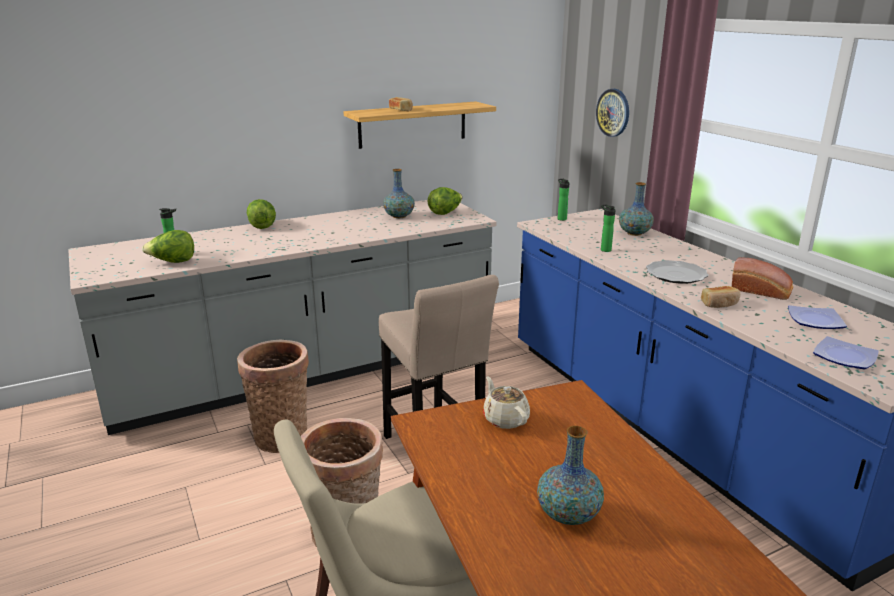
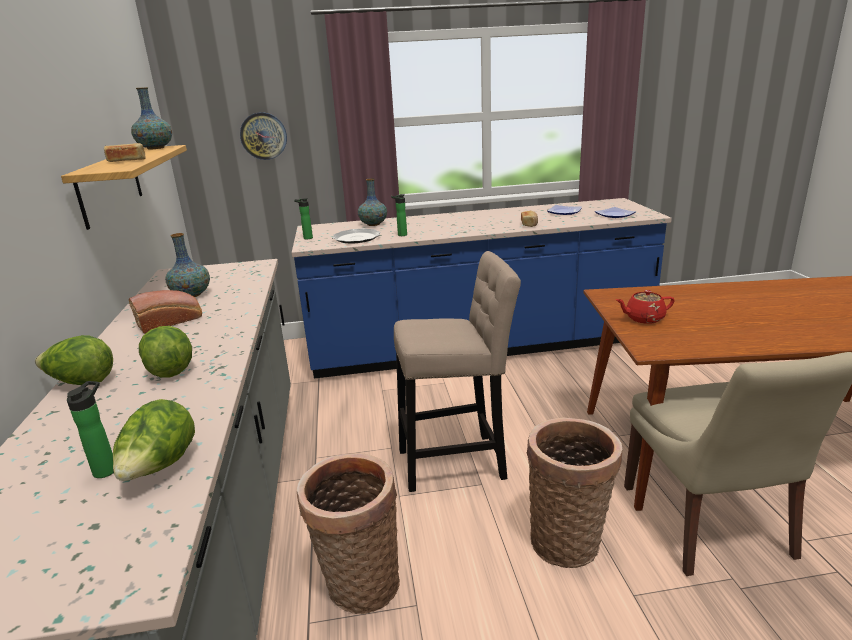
camera: 70 degrees left, 0 degrees up
(445, 213) = (216, 274): lettuce -> lettuce (170, 369)
(505, 419) = (643, 318): beige teapot -> red teapot
(568, 515) = (766, 315): vase -> vase (155, 148)
(676, 275) = (471, 225): plate -> plate (357, 238)
(761, 291) = (514, 214): bread -> bread (171, 321)

